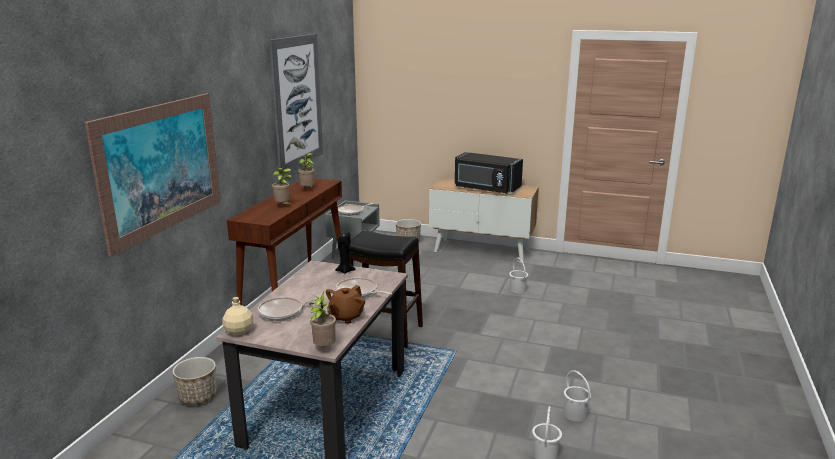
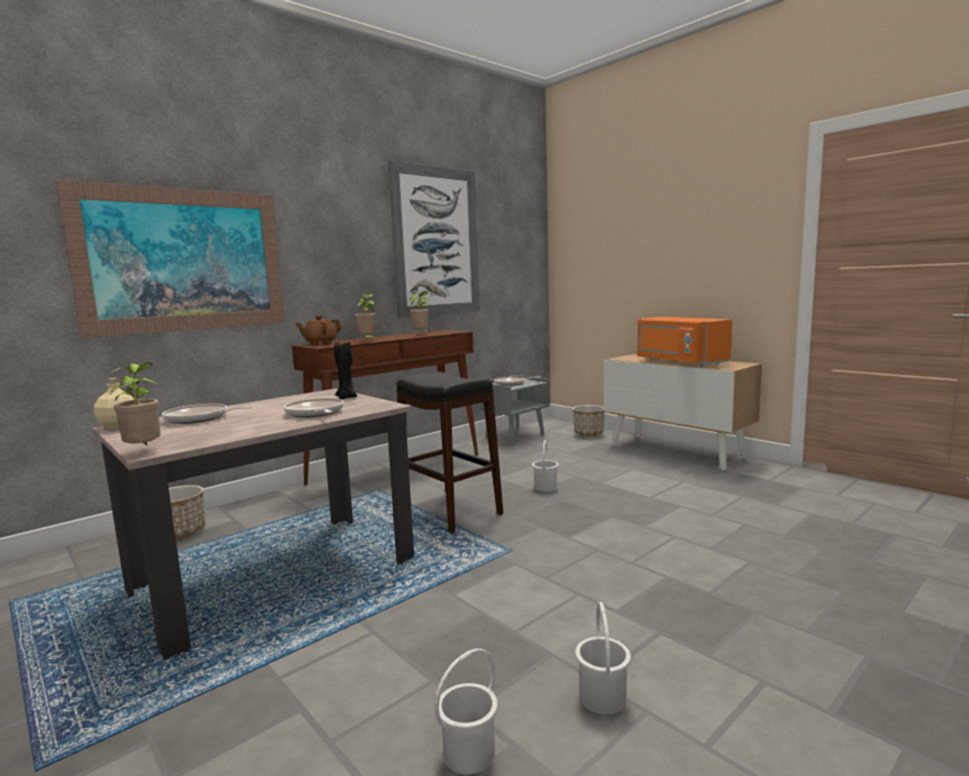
camera: 30 degrees right, 10 degrees down
(346, 317) = (244, 430): brown teapot -> brown teapot (320, 343)
(486, 189) = (679, 362): black microwave -> orange microwave
(518, 289) = (684, 497): white bucket -> white bucket (546, 487)

